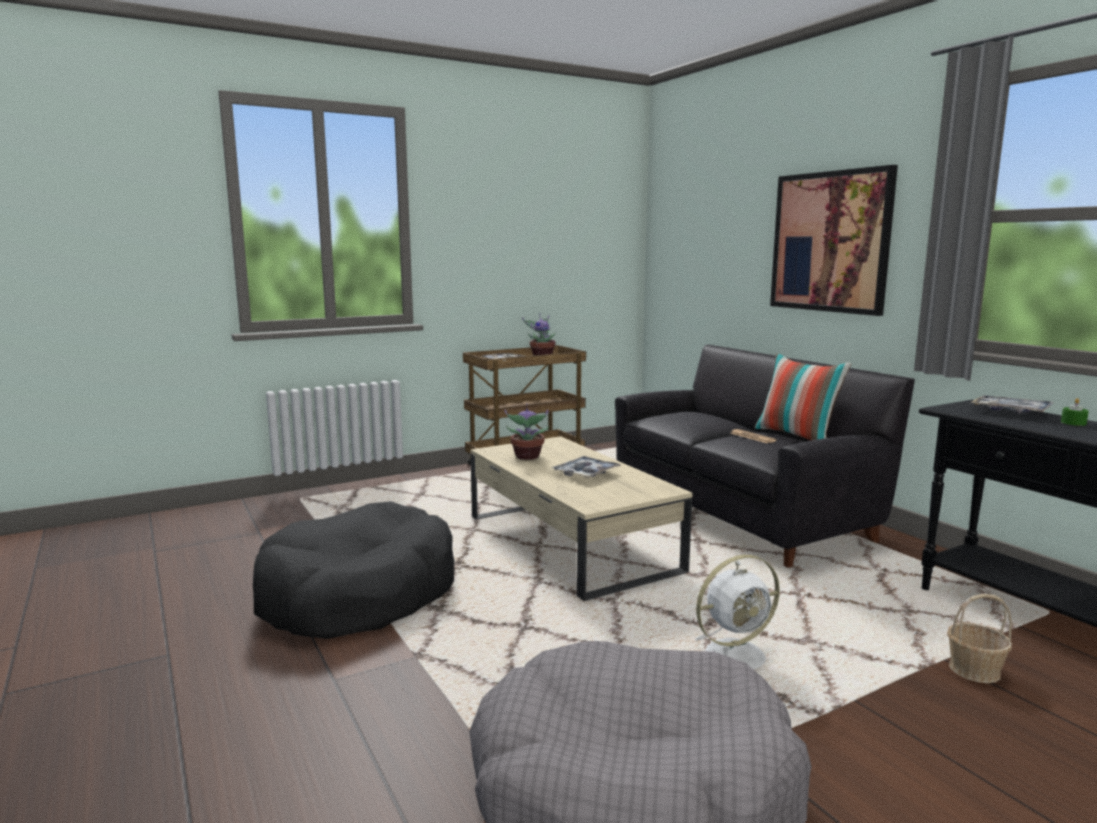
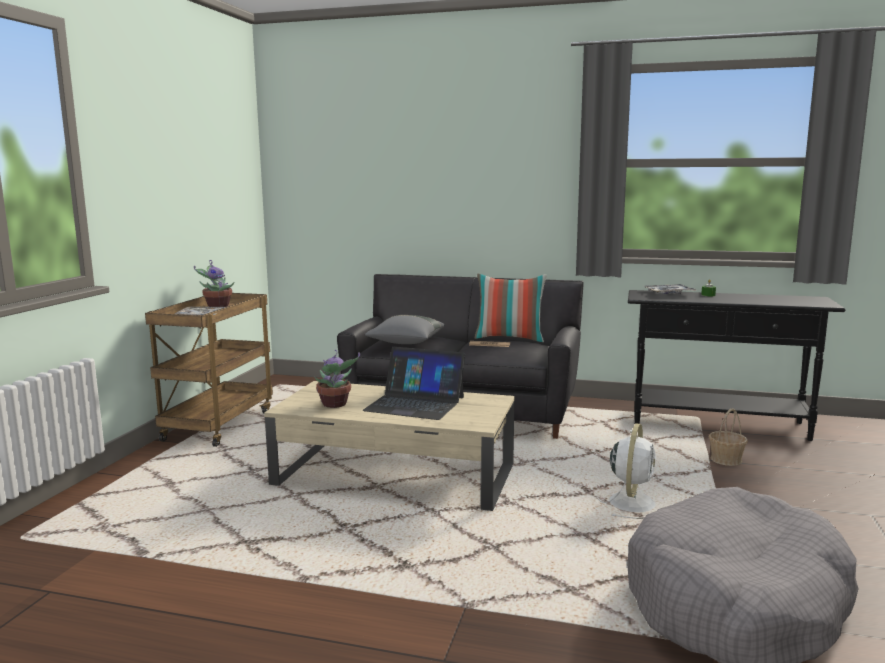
camera: 45 degrees left, 0 degrees up
(358, 594) = (310, 591): black dog bed -> none
(586, 473) = (415, 404): tray -> laptop
(678, 419) = (405, 343): none -> grey pillow
(830, 242) = (483, 180): picture -> none

